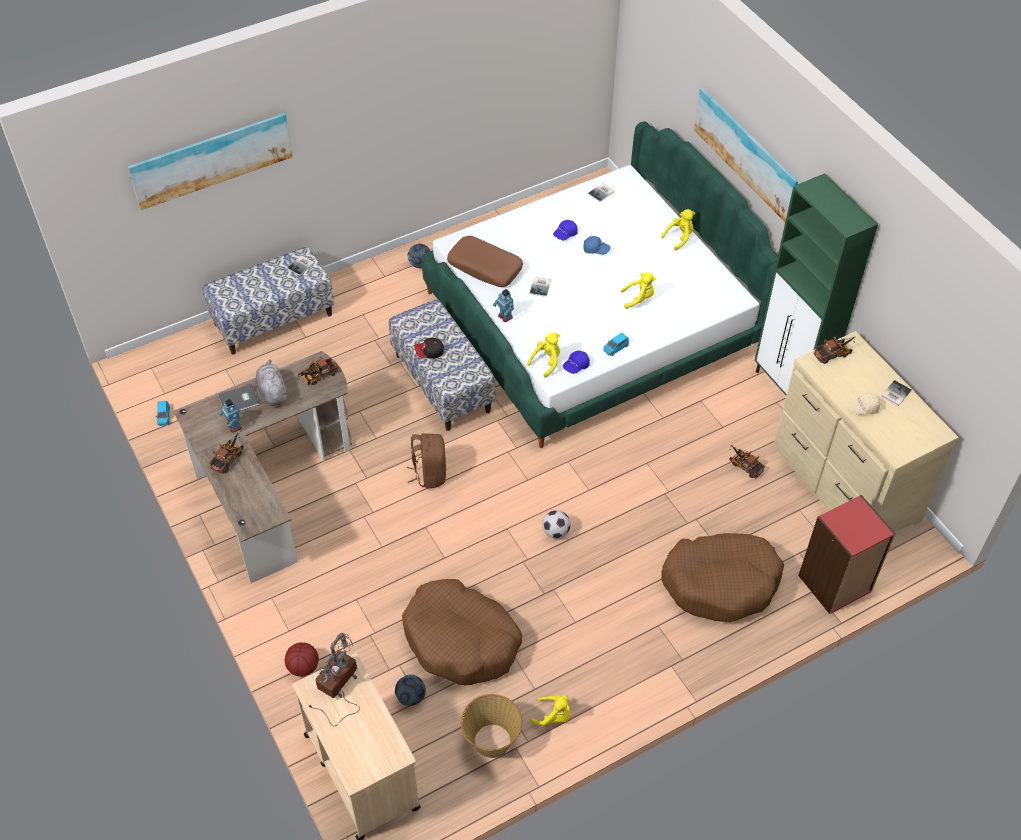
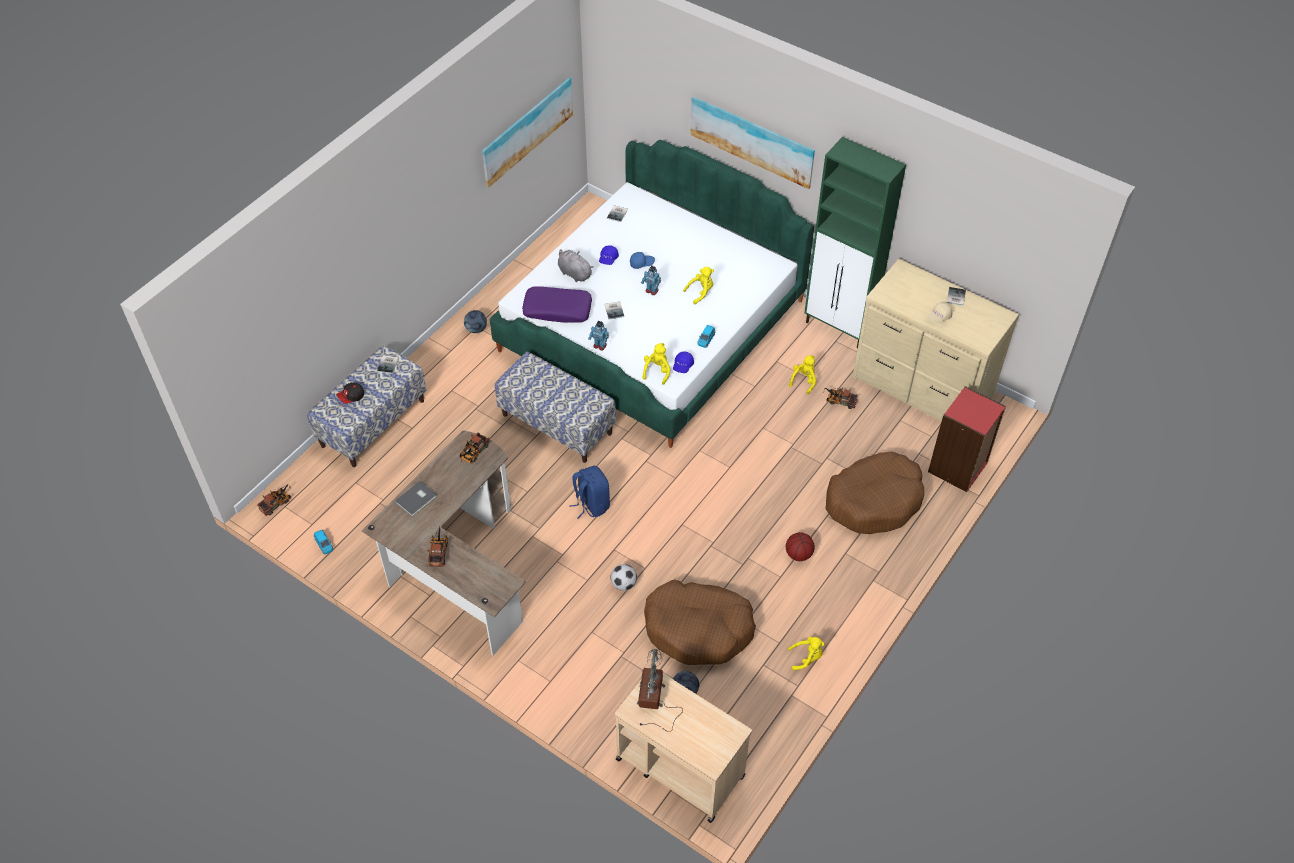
camera: 25 degrees left, 0 degrees up
(211, 159) = (301, 291): picture -> picture (526, 130)
(234, 426) = (426, 523): toy robot -> toy robot (651, 291)
(272, 392) = (441, 481): grey plush toy -> grey plush toy (574, 273)
(303, 667) = (580, 706): basketball -> basketball (798, 554)
(429, 352) = (548, 399): cap -> cap (351, 397)
(429, 474) = (591, 504): brown backpack -> blue backpack
(485, 267) = (557, 309): brown pillow -> purple pillow
(491, 740) = (769, 697): basket -> none
(555, 532) = (723, 511): football -> football (623, 584)
(679, 238) = (703, 231): yellow plush toy -> yellow plush toy (803, 381)
(834, 354) = (893, 282): toy truck -> toy truck (277, 503)

